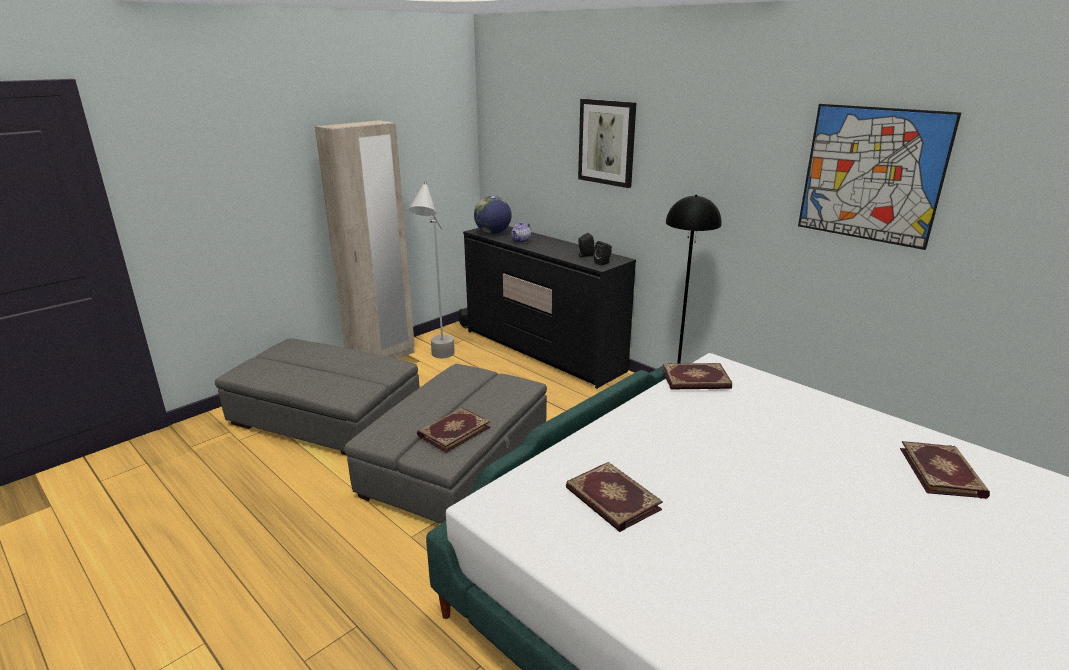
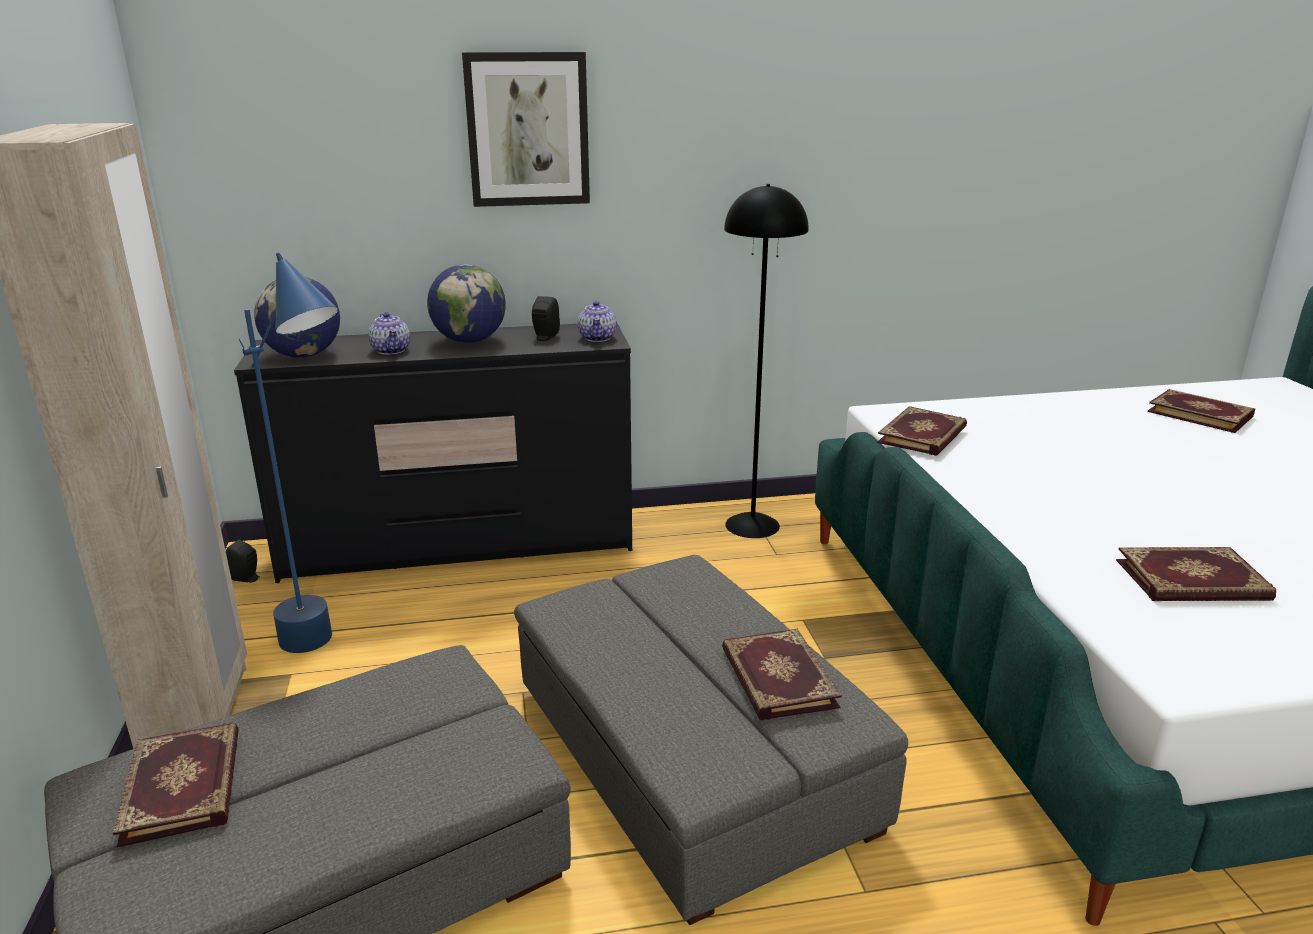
camera: 55 degrees left, 0 degrees up
(295, 354) = (185, 786): none -> book
(439, 362) = (331, 654): grey floor lamp -> blue floor lamp
(555, 247) = (469, 341): none -> globe
(603, 263) = (598, 338): black speaker -> teapot
(871, 174) = (953, 121): picture -> none

